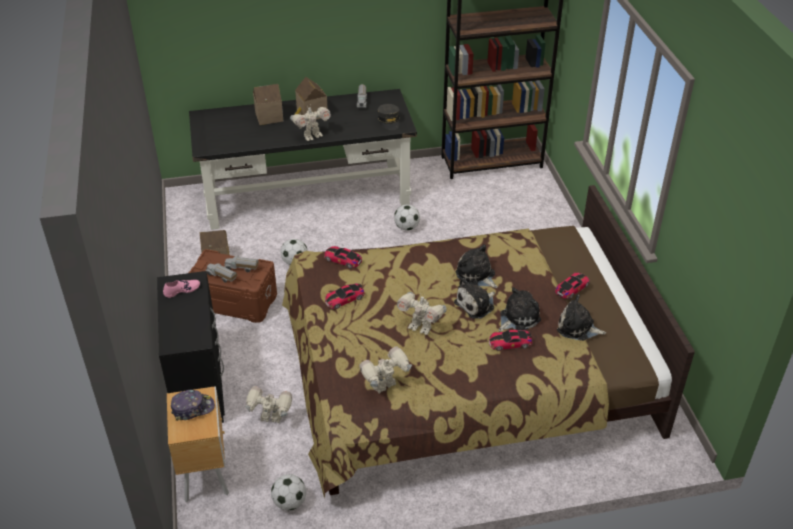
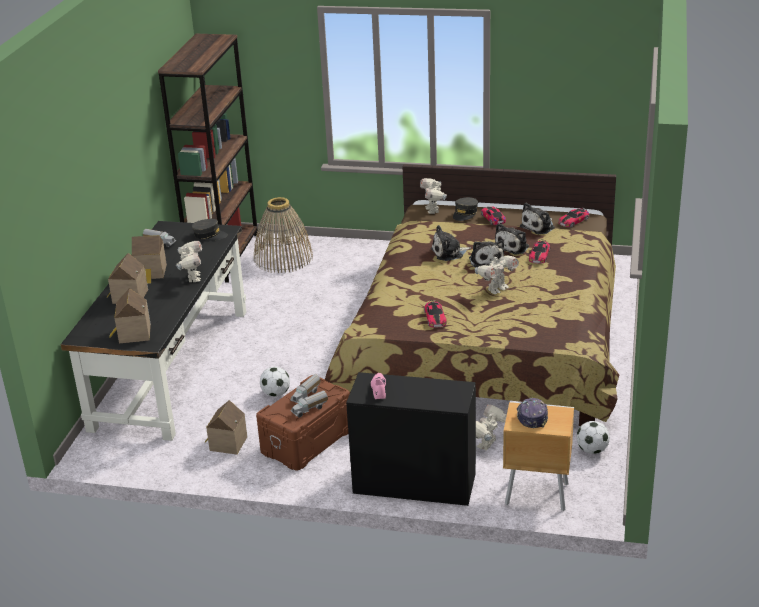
camera: 65 degrees left, 10 degrees down
(214, 137) = (133, 334): none -> toy house
(343, 260) = (379, 310): toy car -> toy car (573, 221)
(385, 387) = (557, 318): toy robot -> toy robot (433, 210)
(406, 227) = (279, 320): football -> none
(512, 196) = (283, 258): none -> basket
(517, 318) = (513, 246): plush toy -> plush toy turned 135 degrees counterclockwise
(570, 265) = (465, 214): none -> grey cap

